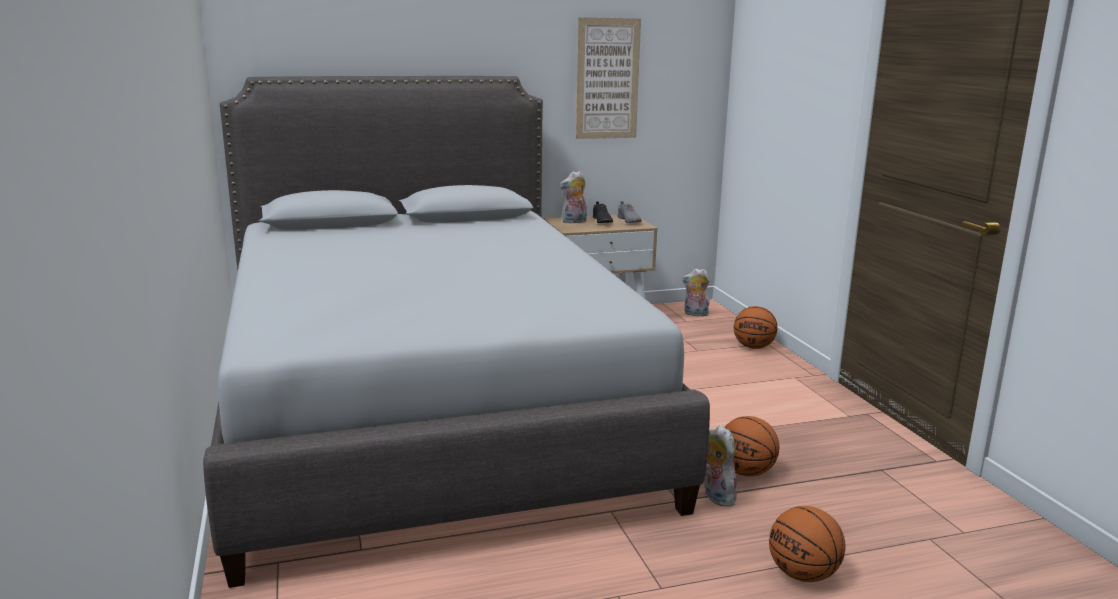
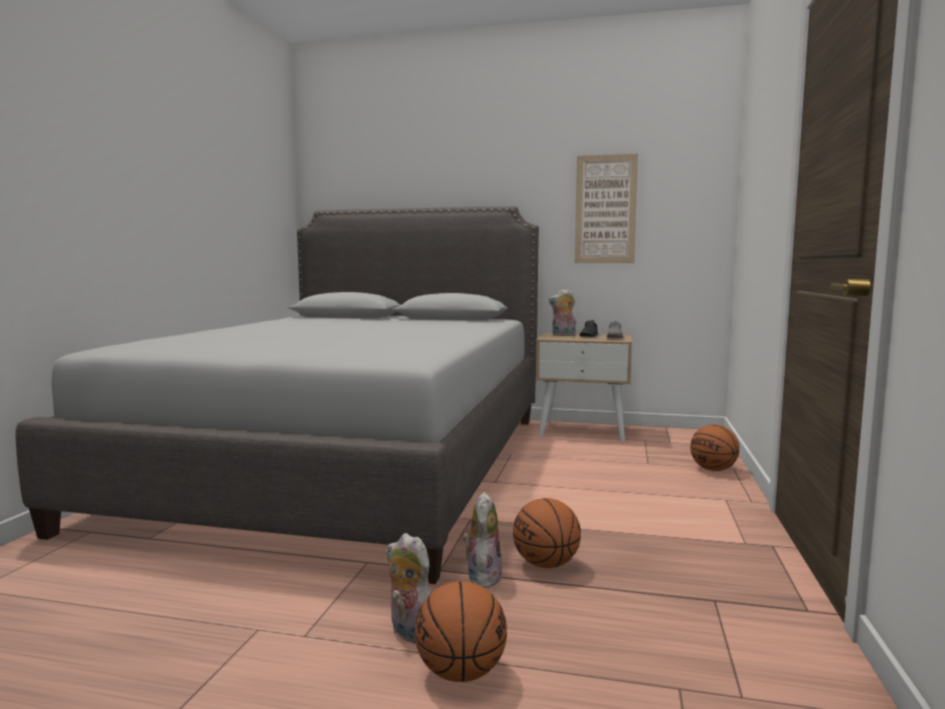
camera: 30 degrees right, 10 degrees down
(695, 314) = (687, 438): plush toy -> plush toy (409, 632)

